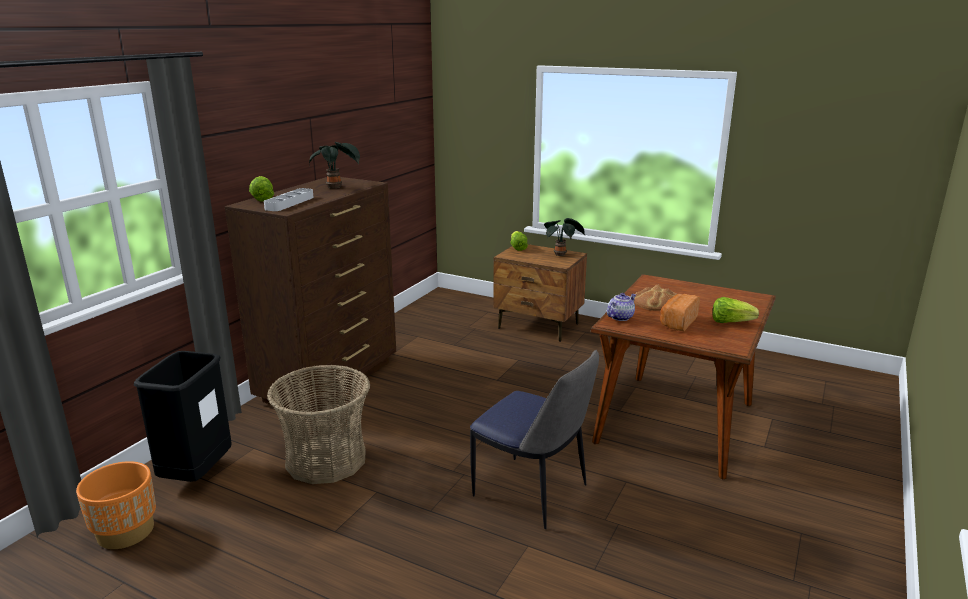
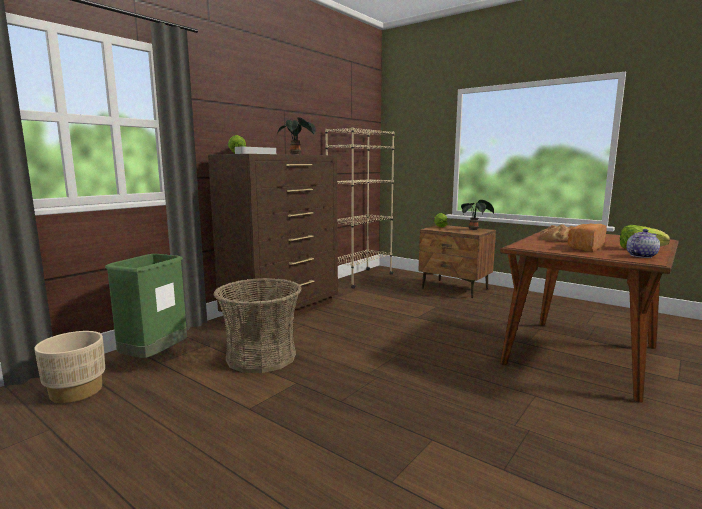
camera: 10 degrees right, 10 degrees down
(125, 532) = (76, 391): orange planter -> beige planter
(197, 474) = (154, 358): black trash can -> green trash can
(417, 315) = (360, 278): none -> beige bookcase
(532, 492) = (441, 396): chair -> none
(620, 317) = (527, 244): teapot -> teapot (640, 256)

